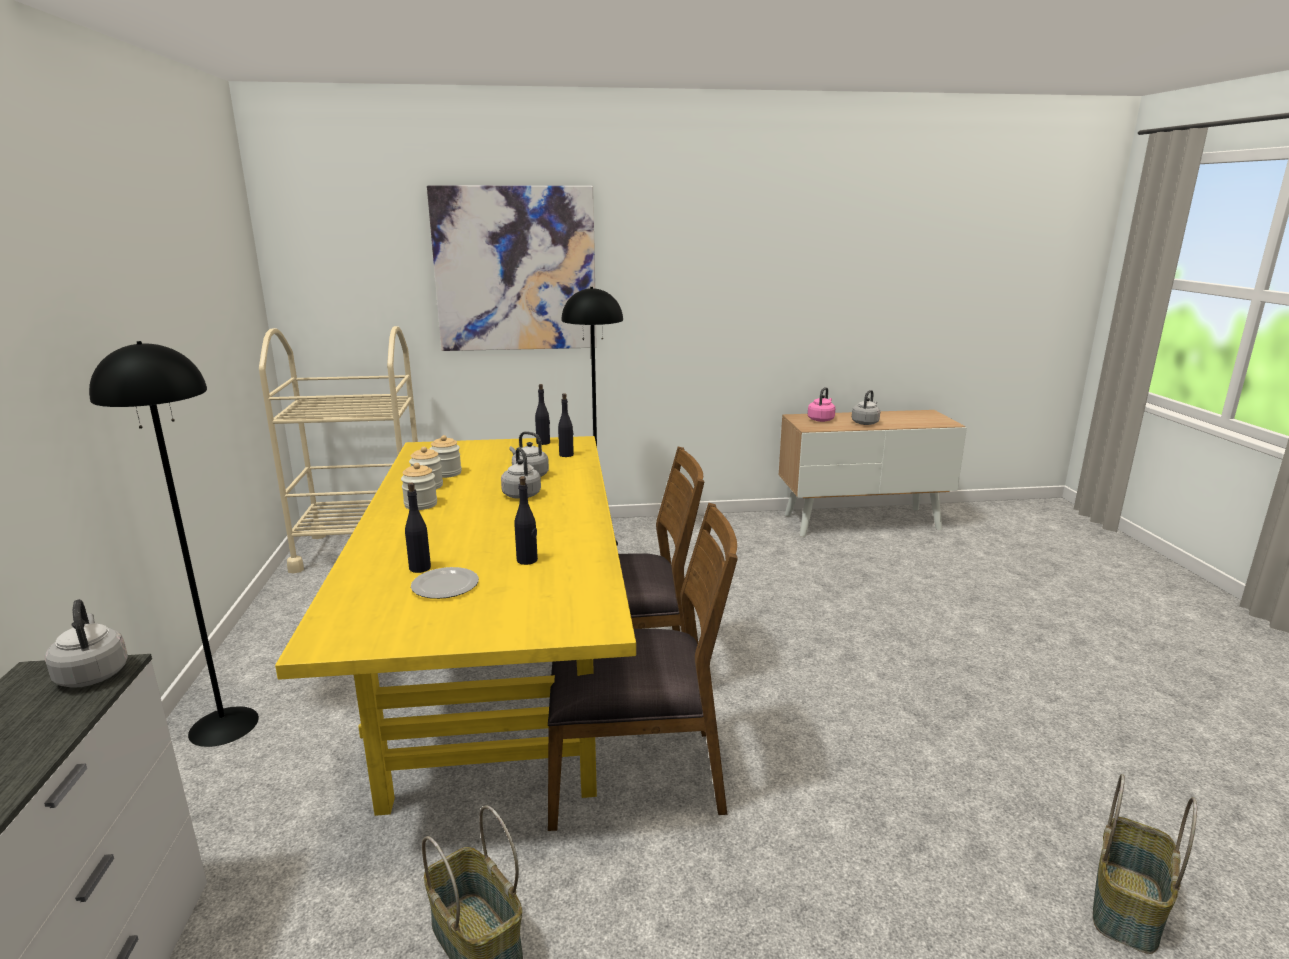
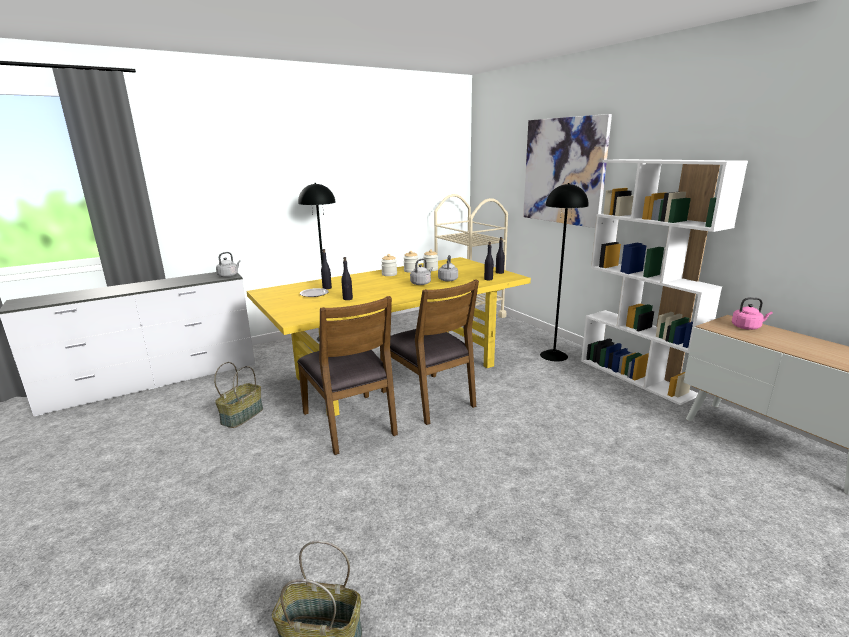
camera: 65 degrees right, 0 degrees up
(700, 523) = (636, 377): none -> white bookcase
(865, 422) = (782, 343): grey kettle -> none

